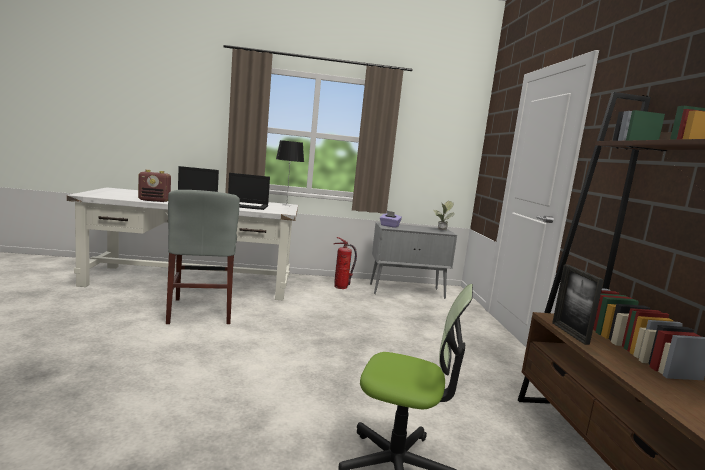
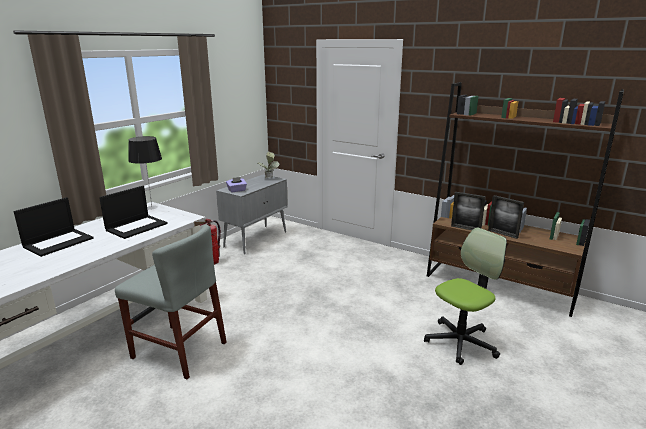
camera: 50 degrees left, 10 degrees up
(154, 200) = (55, 268): radio -> none
(621, 363) = (502, 234): none -> picture frame

